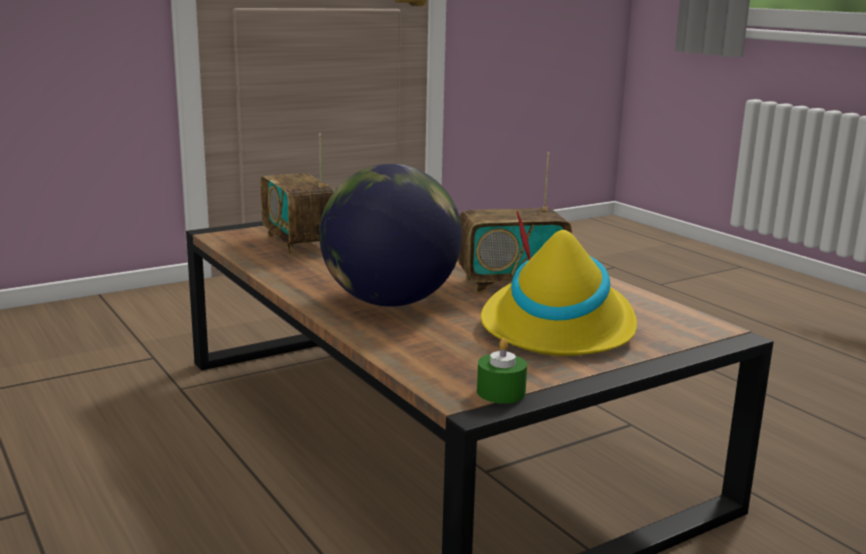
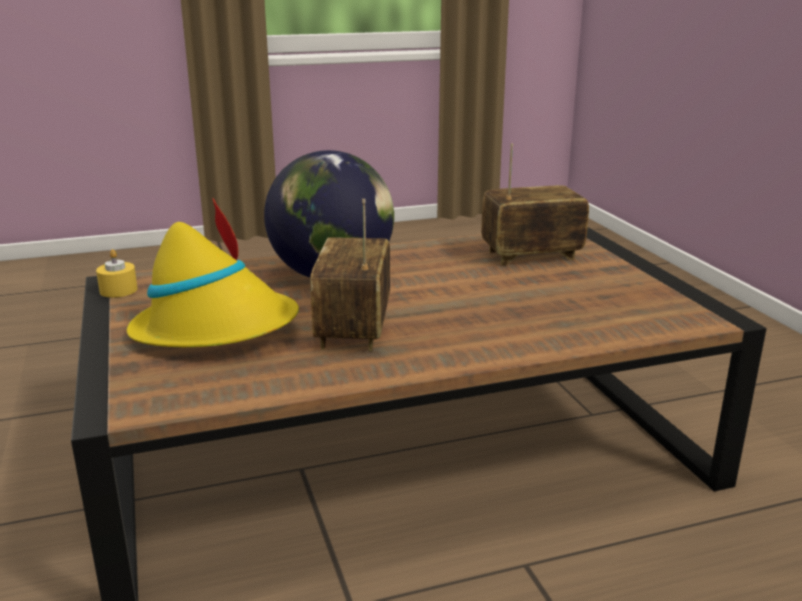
camera: 105 degrees right, 5 degrees up
(501, 392) = (118, 290): green candle -> yellow candle

